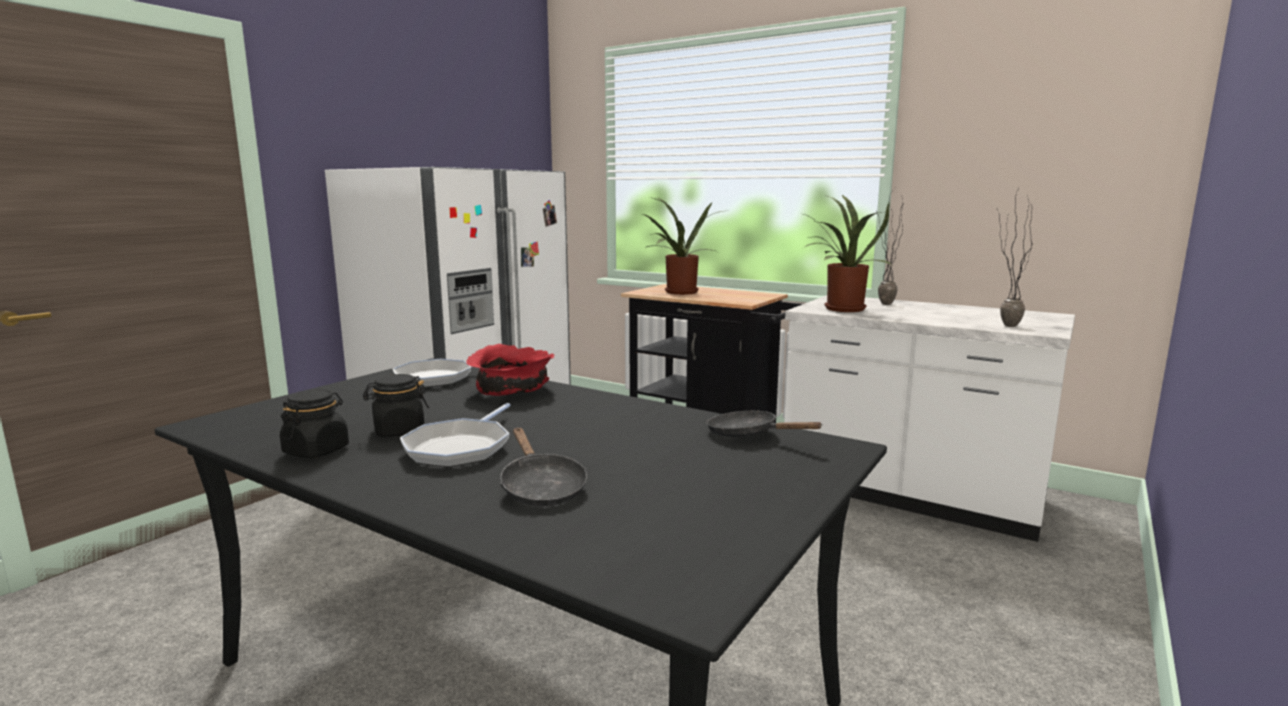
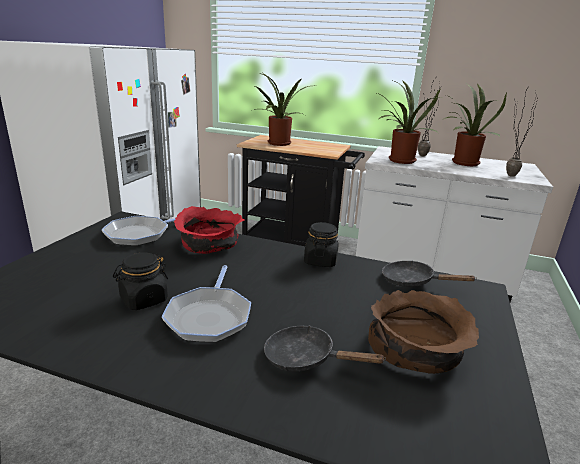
camera: 15 degrees left, 10 degrees up
(316, 450) = (82, 332): black jar -> black jar (320, 261)
(541, 488) = (306, 358): black frying pan -> black frying pan turned 150 degrees clockwise
(688, 492) = (417, 350): none -> brown bowl
(943, 312) = (462, 163): none -> potted plant

